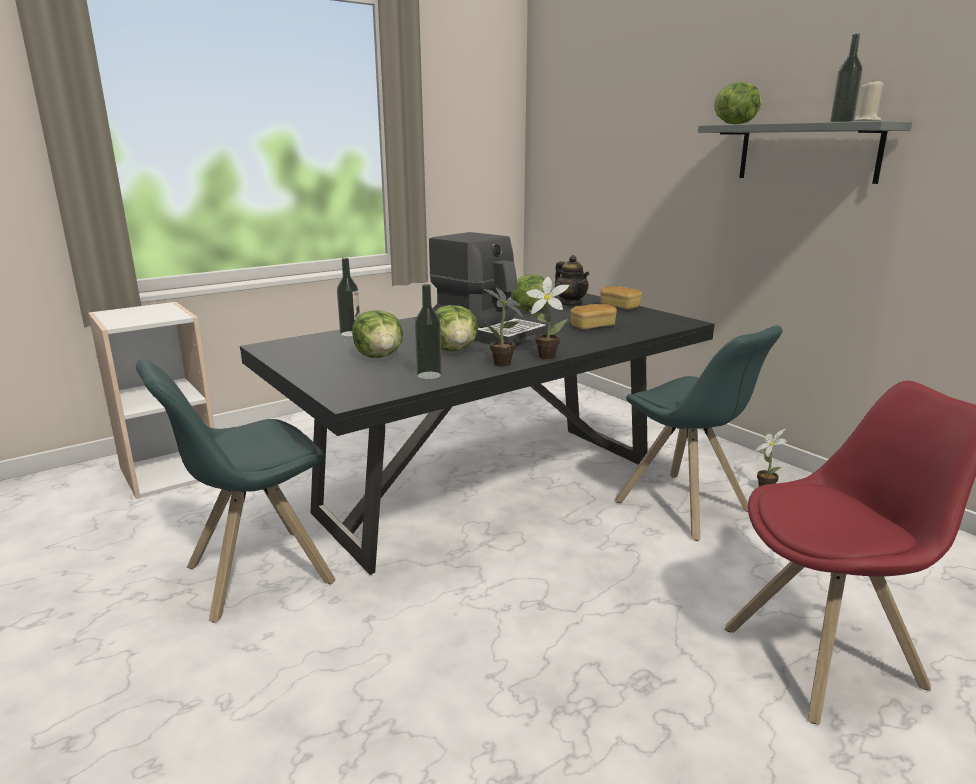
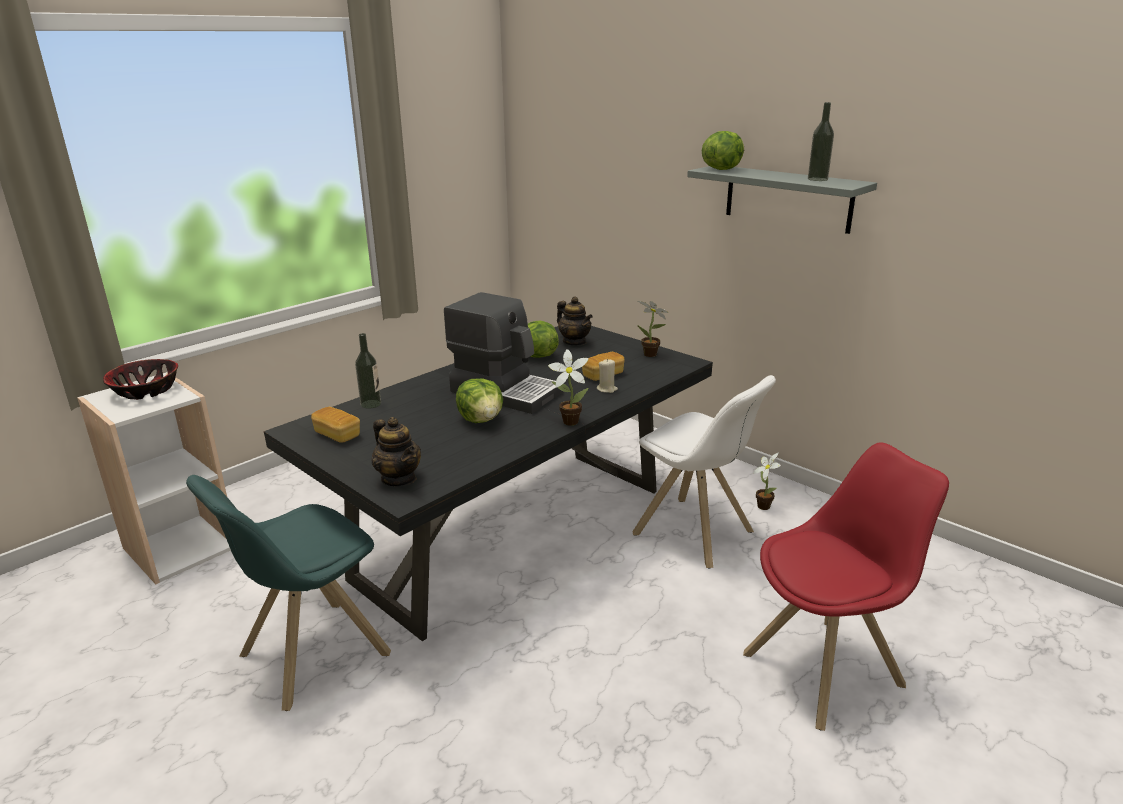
camera: 10 degrees left, 5 degrees up
(148, 312) = (146, 391): none -> bowl
(351, 385) = (399, 478): none -> teapot
(380, 356) = (412, 435): lettuce -> none
(429, 375) = (468, 458): bottle -> none
(504, 364) = (533, 436): potted plant -> potted plant (651, 355)
(619, 307) = (622, 343): bread -> bread (337, 435)
(683, 506) = (694, 532): turquoise chair -> white chair
(867, 121) = (839, 184): beige candle -> beige candle (607, 389)

